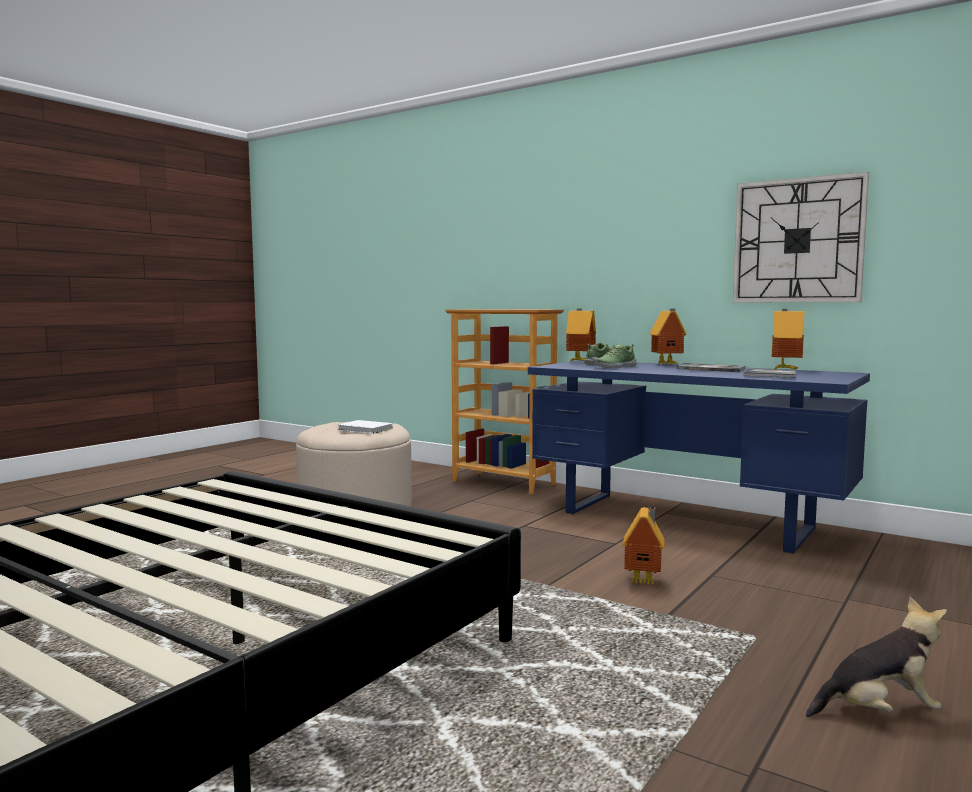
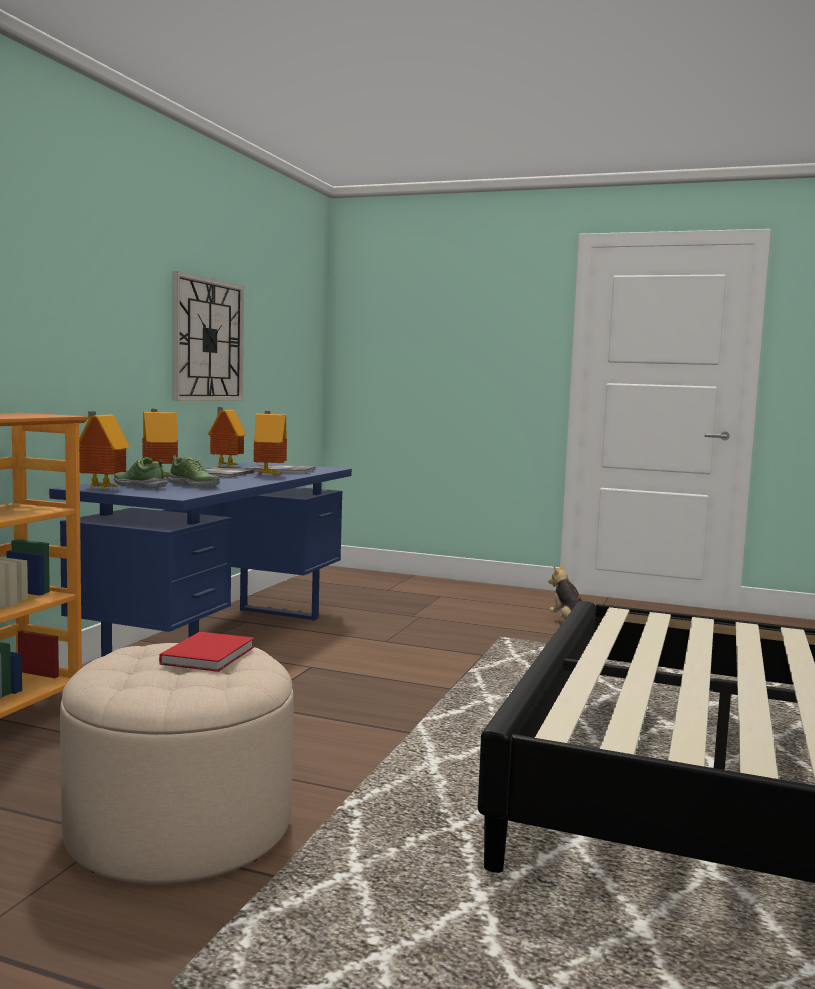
camera: 105 degrees left, 0 degrees up
(365, 429) = (210, 655): white book -> red book
(644, 582) = (416, 659): toy house -> toy house (269, 475)

